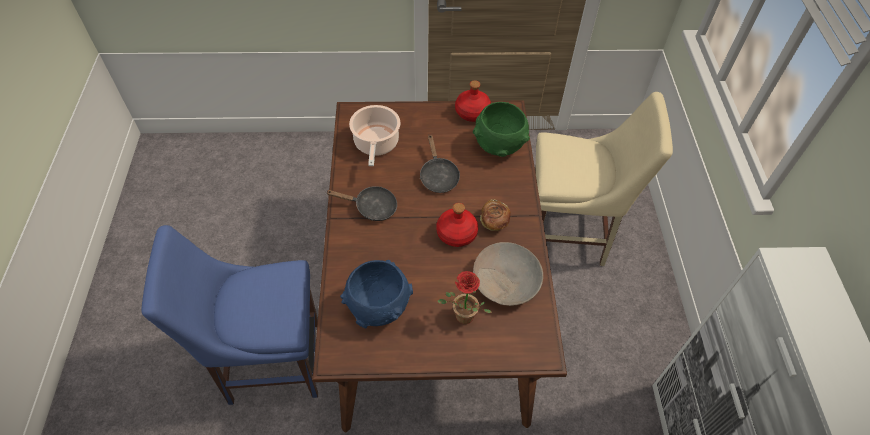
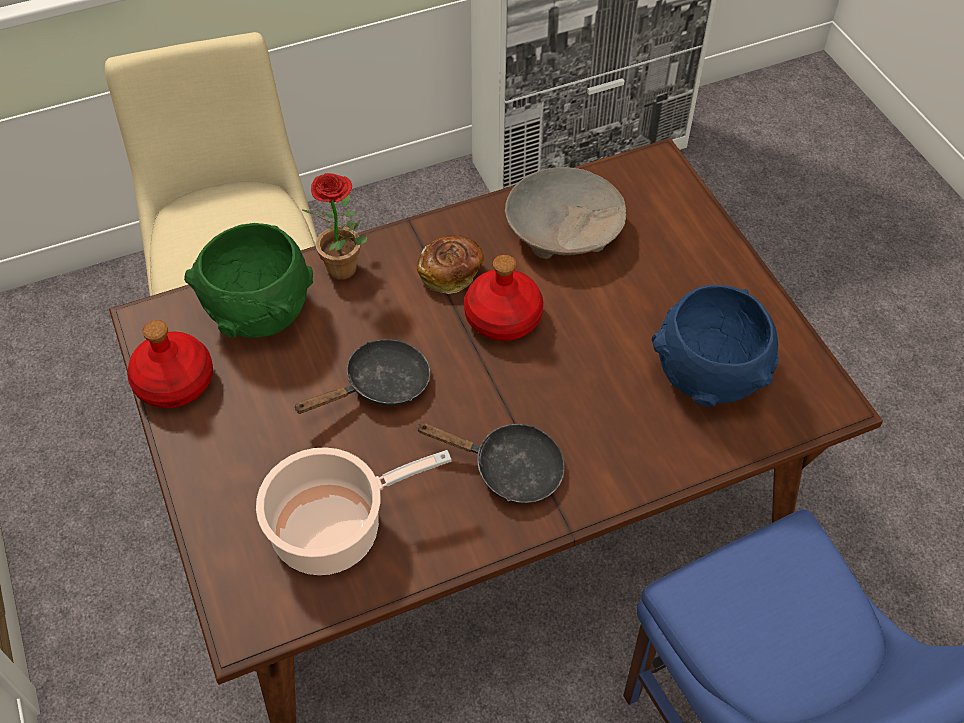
camera: 110 degrees left, 0 degrees up
(371, 207) = (509, 469): black frying pan -> black frying pan turned 120 degrees clockwise
(461, 318) = (661, 265): potted plant -> potted plant (348, 271)

